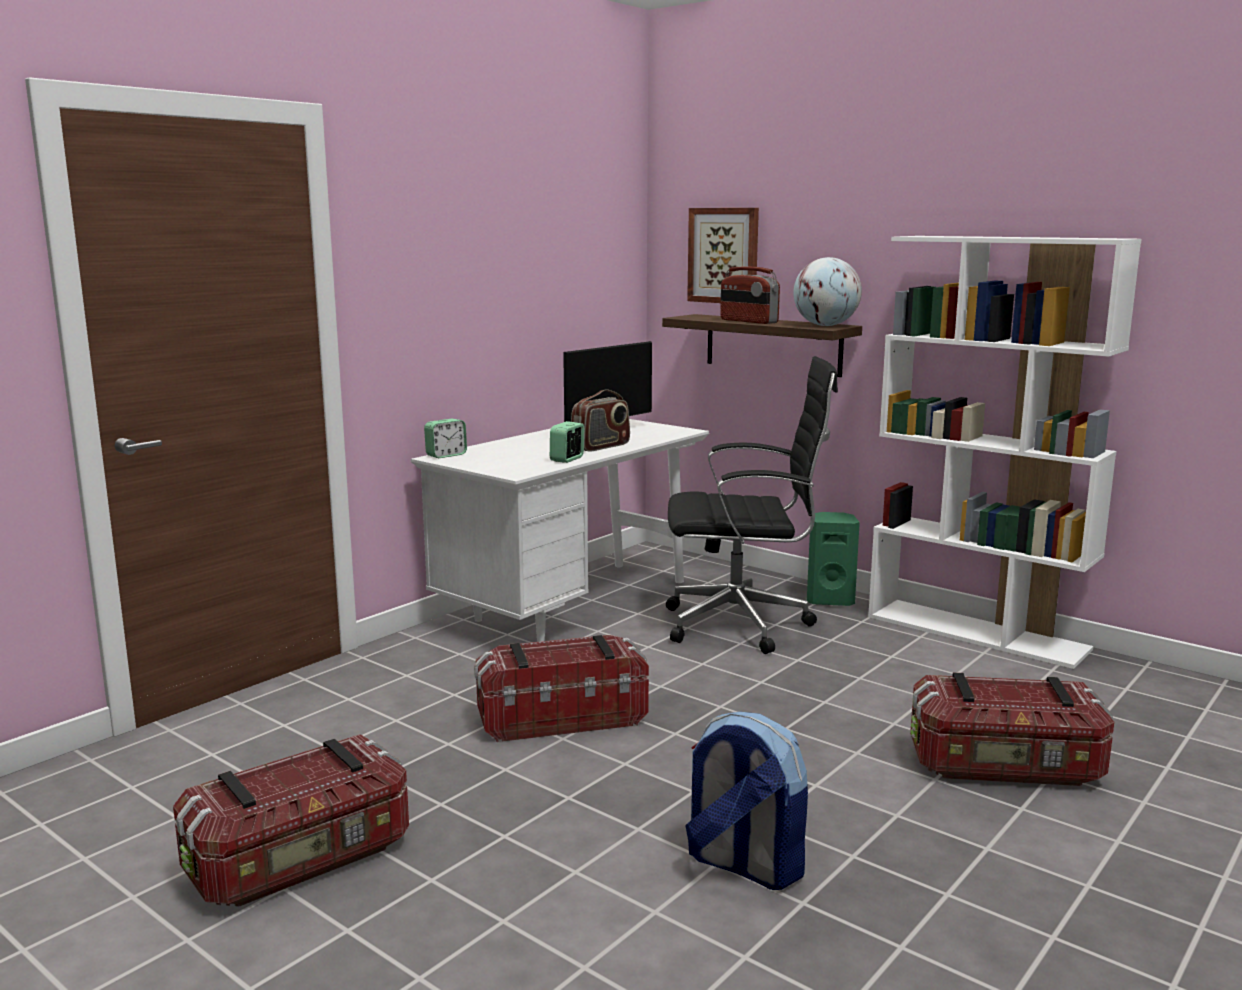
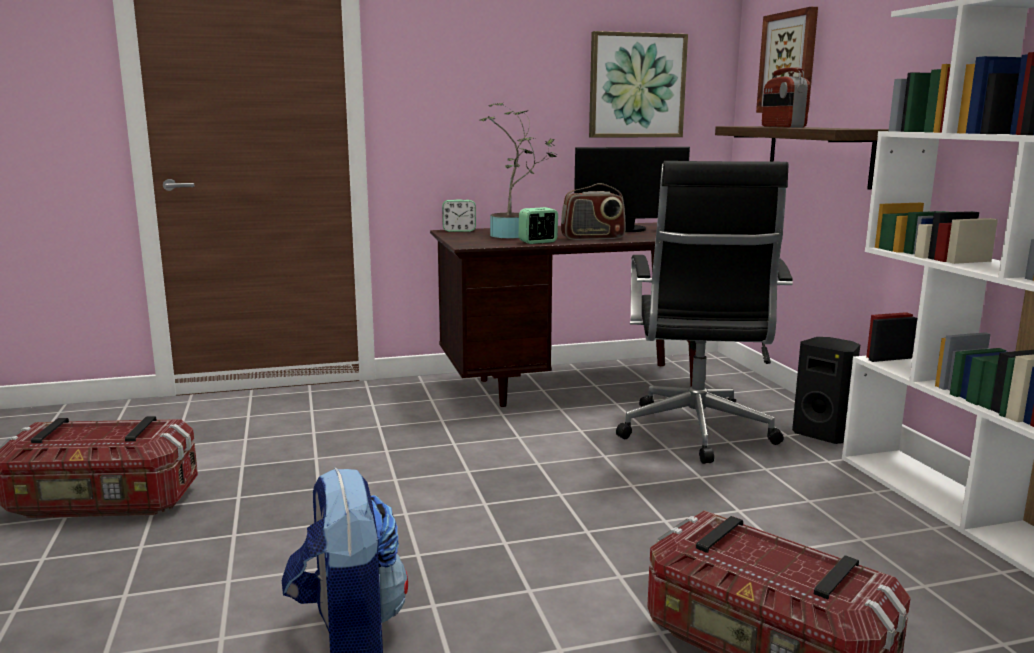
camera: 35 degrees right, 0 degrees up
(520, 453) = (515, 235): none -> potted plant
(561, 718) = (419, 464): storage box -> none
(570, 605) = (571, 385): white desk -> brown desk
(574, 277) = (636, 86): none -> picture
(744, 625) = (696, 435): black office chair -> black office chair turned 60 degrees clockwise
(825, 326) = (846, 128): globe -> none
(830, 600) = (823, 434): green speaker -> black speaker

